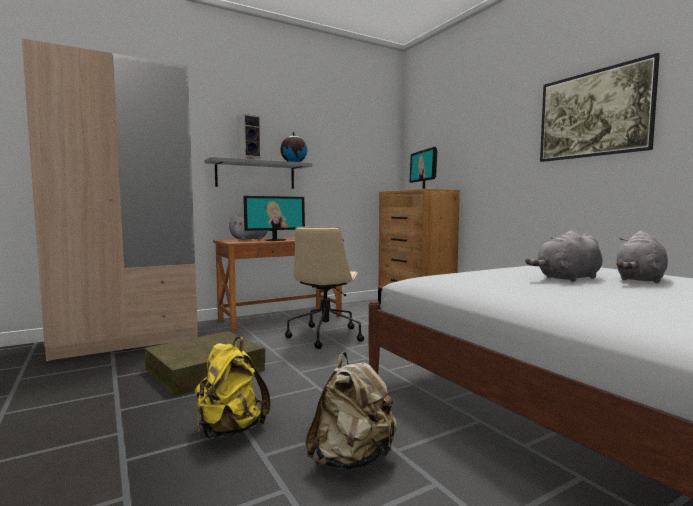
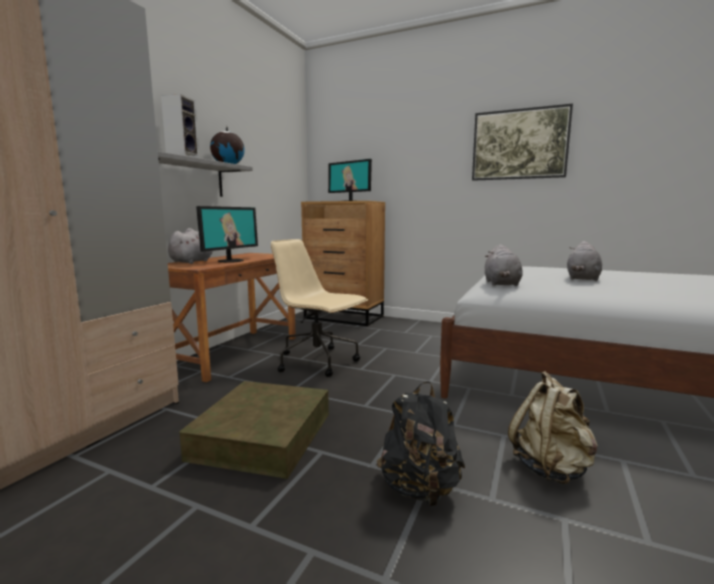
camera: 35 degrees left, 5 degrees up
(230, 430) = (419, 489): yellow backpack -> black backpack
(325, 336) = (318, 362): beige office chair -> beige office chair turned 150 degrees clockwise
(640, 280) = (613, 275): grey plush toy -> grey plush toy (501, 284)

